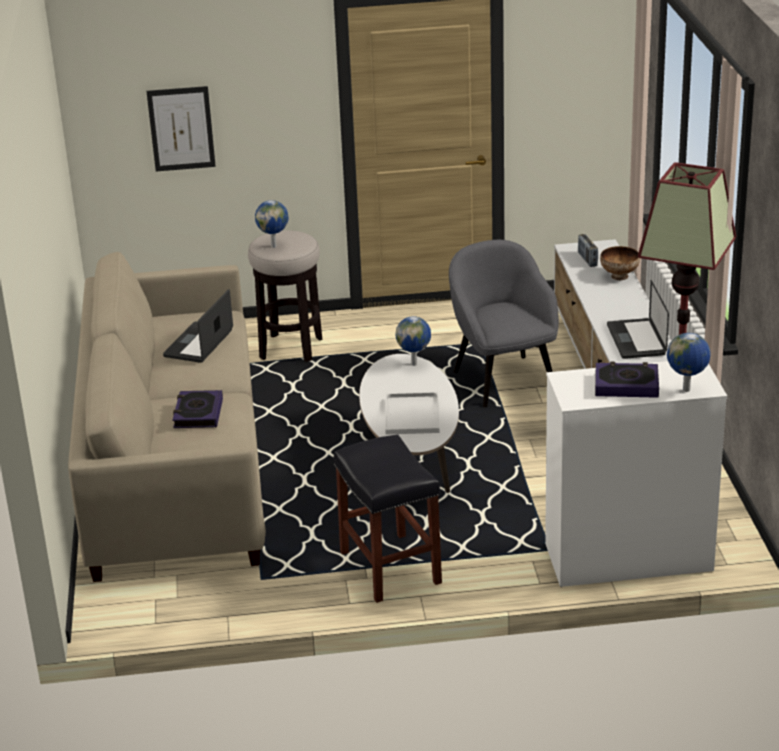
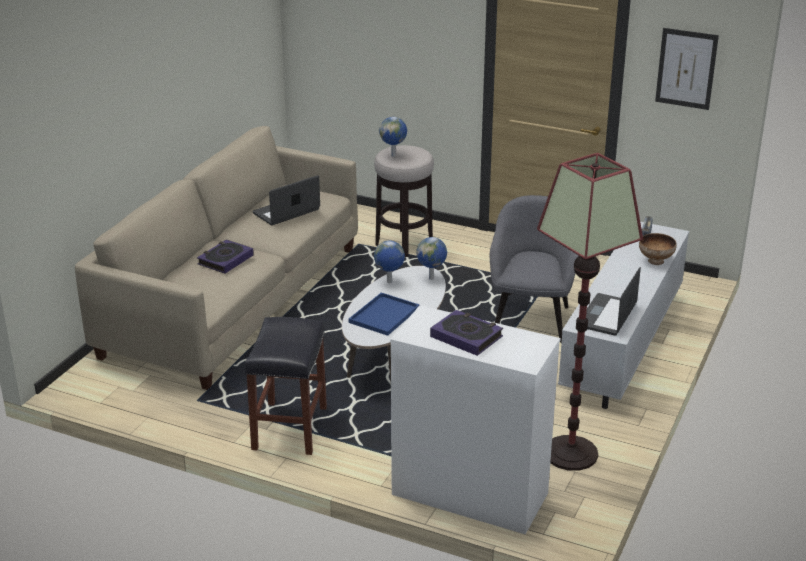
camera: 30 degrees right, 0 degrees up
(181, 128) = (363, 45): picture -> picture (686, 68)
(413, 416) = (384, 316): white tray -> blue tray
(687, 390) = (509, 359): globe -> globe (389, 282)

